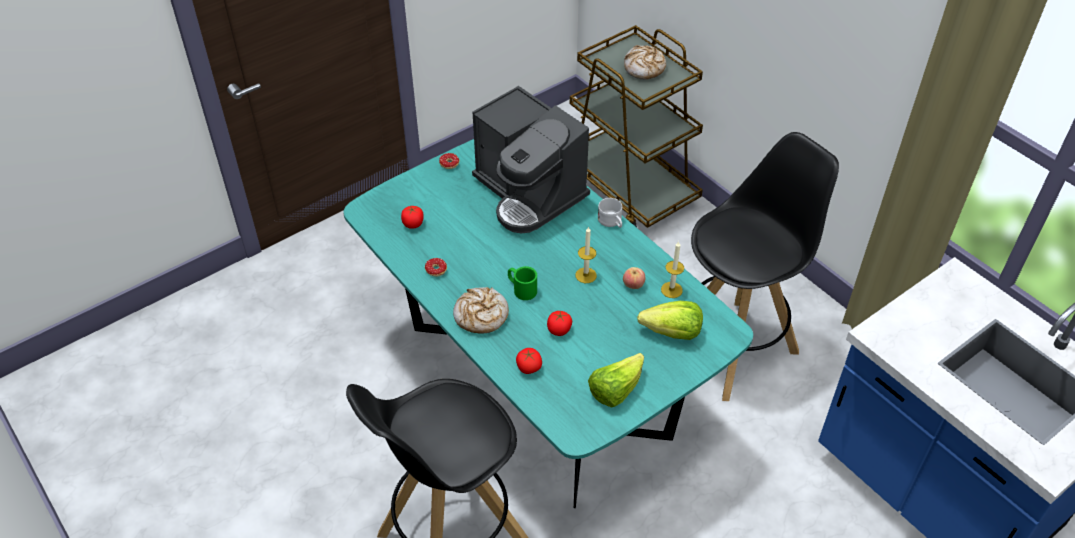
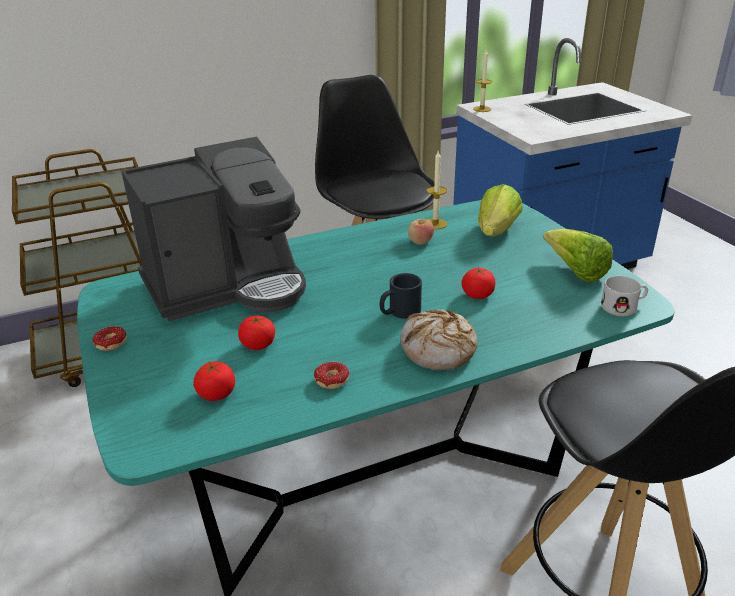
camera: 75 degrees left, 15 degrees down
(521, 289) = (399, 312): green mug -> black mug
(528, 367) = (537, 323): tomato -> tomato (258, 345)
(586, 275) = (394, 267): candle -> candle (482, 109)
(612, 222) = (316, 241): white mug -> white mug (624, 307)
(644, 68) = (83, 189): bread -> none

